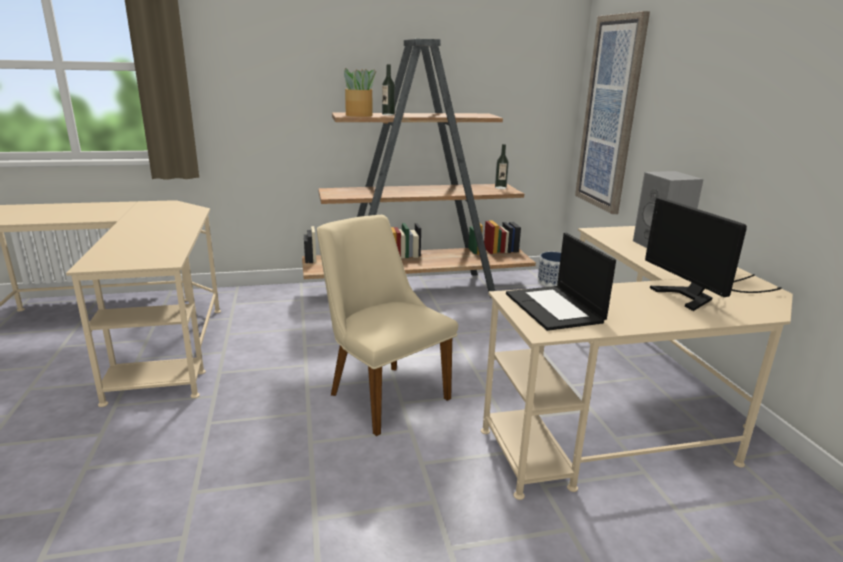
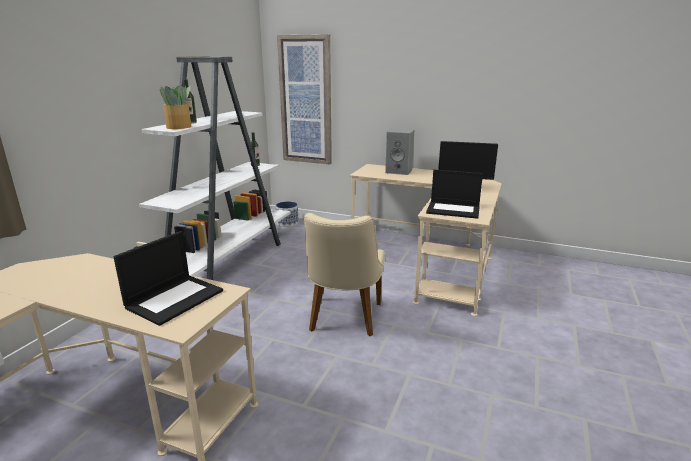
camera: 55 degrees left, 0 degrees up
(142, 250) = (175, 298): none -> laptop
(381, 392) = (343, 320): beige chair -> beige chair turned 75 degrees counterclockwise
(418, 289) = (227, 262): brown bookcase -> white bookcase

